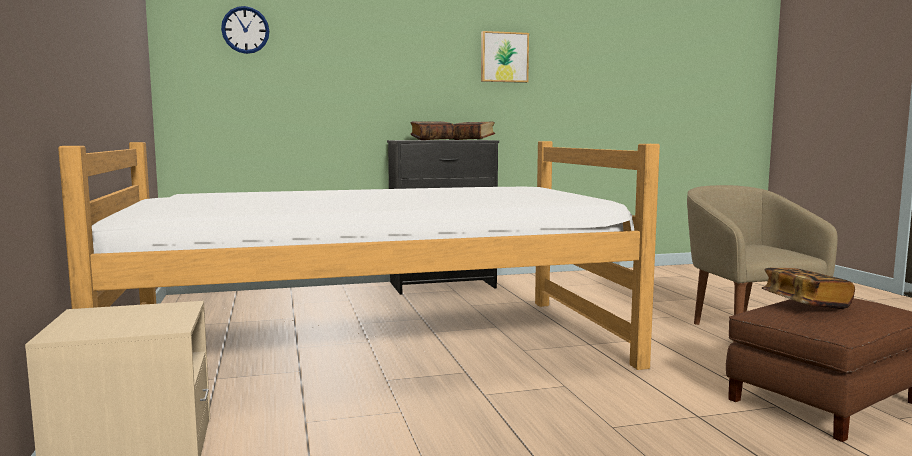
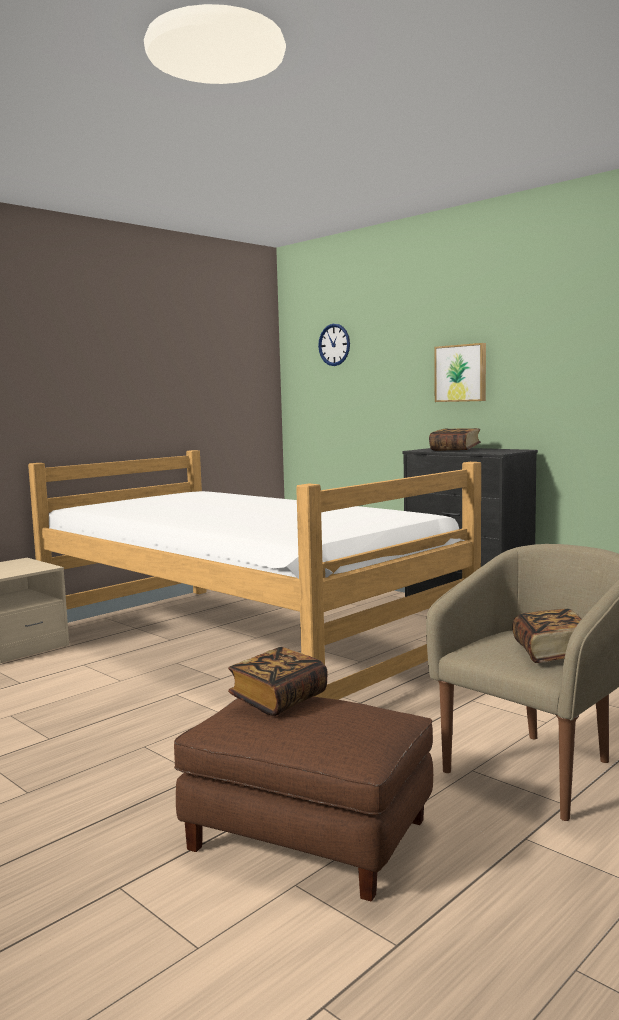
camera: 60 degrees right, 0 degrees up
(473, 139) = (505, 450): book -> book (552, 653)
(504, 57) = (569, 344): picture -> picture (461, 373)

